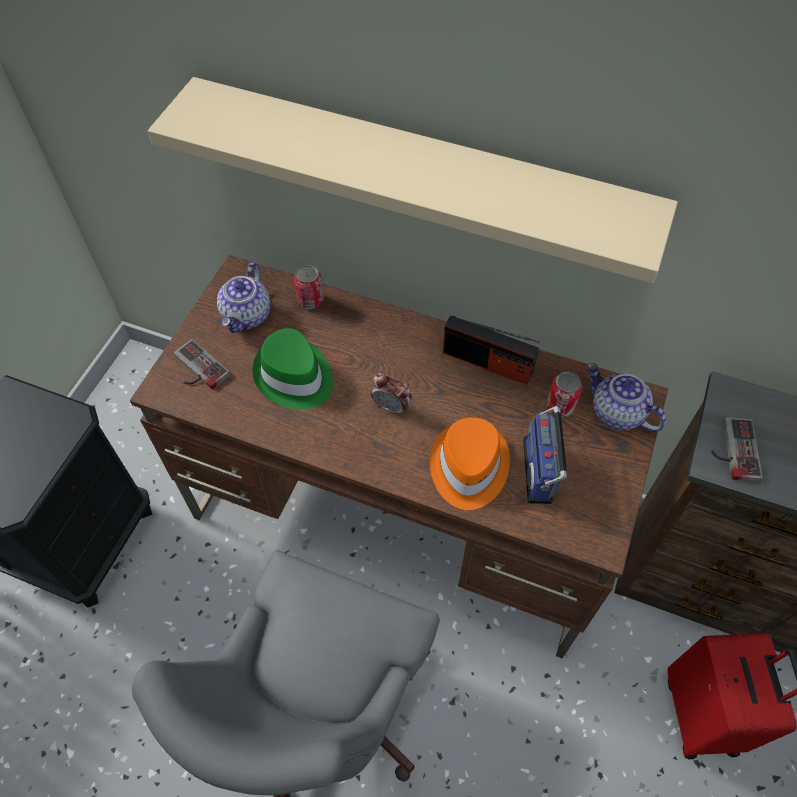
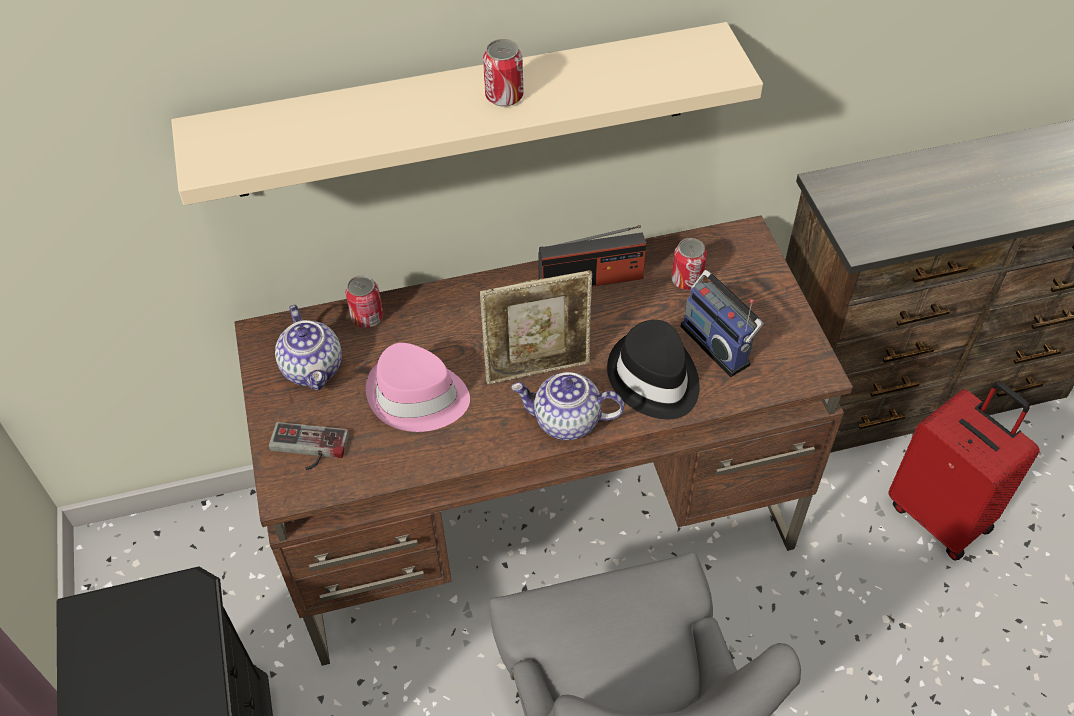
camera: 35 degrees left, 5 degrees down
(294, 377) = (417, 397): green hat -> pink hat
(391, 407) = (538, 368): alarm clock -> picture frame
(431, 173) = (504, 96): none -> can
(468, 467) = (653, 378): orange hat -> black hat
(616, 413) = (737, 259): teapot -> teapot (566, 421)
(732, 449) = (865, 227): game controller -> none

